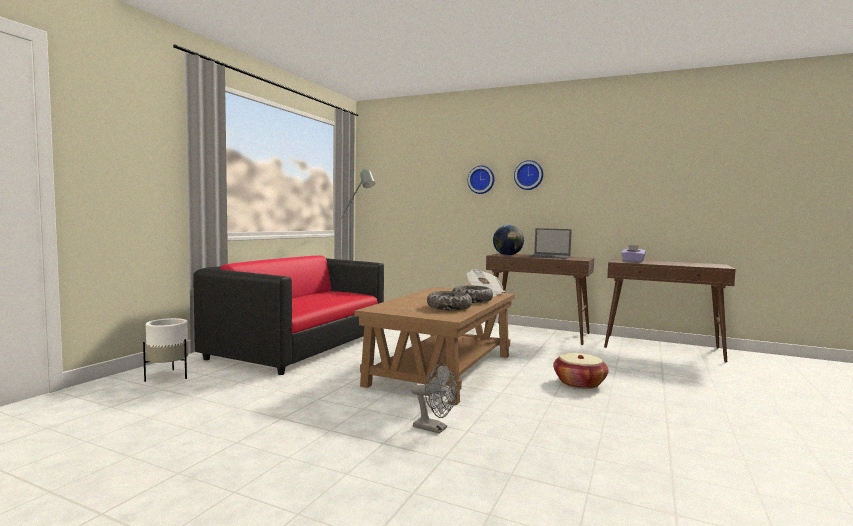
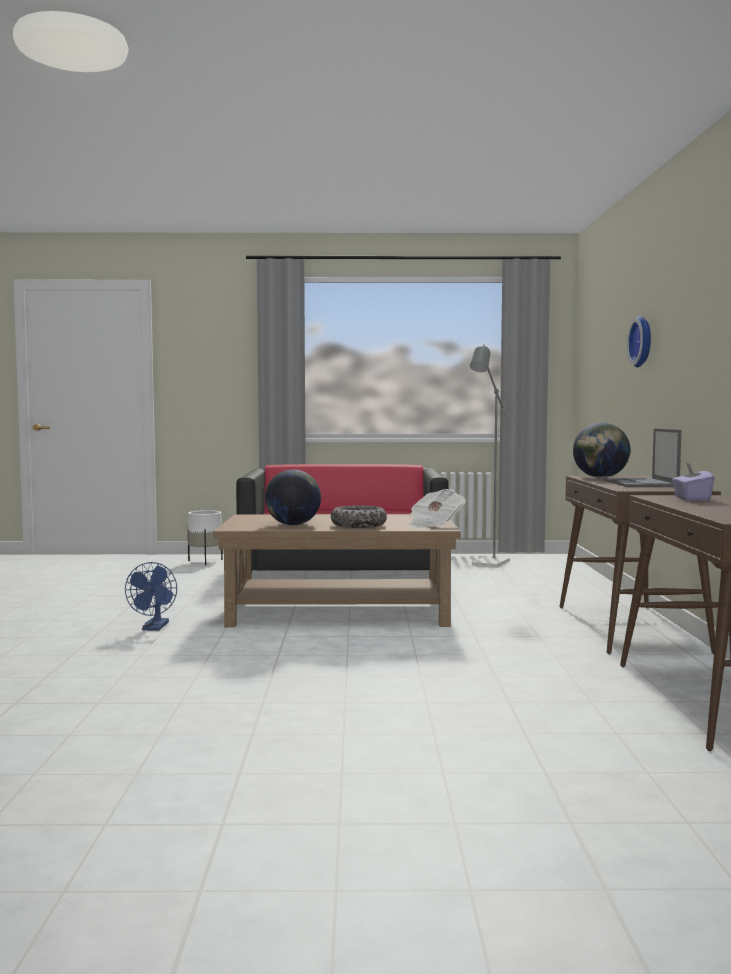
camera: 65 degrees right, 0 degrees up
(435, 428) = (154, 628): grey fan -> blue fan
(449, 308) = (293, 525): bowl -> globe
(529, 175) = (676, 325): wall clock -> none
(579, 383) = (371, 661): basket -> none

